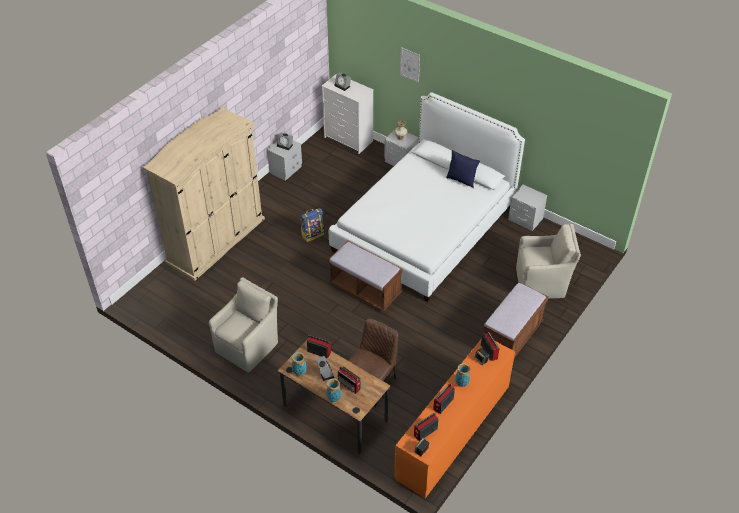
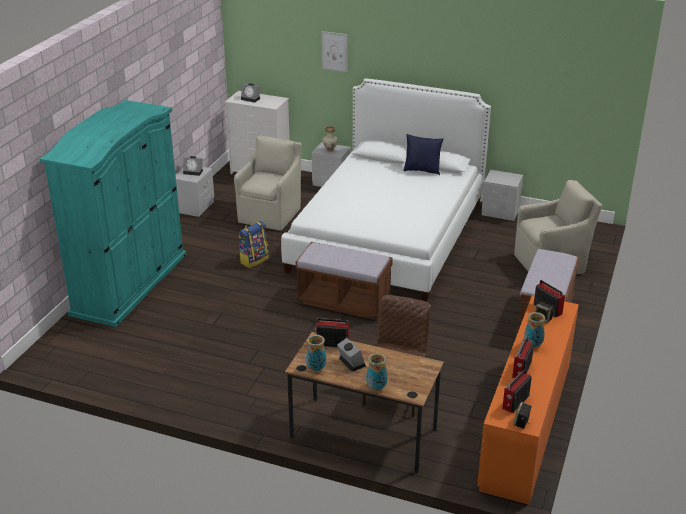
camera: 15 degrees left, 15 degrees down
(215, 240) = (130, 283): beige wardrobe -> turquoise wardrobe
(248, 346) = (215, 382): beige armchair -> beige armchair (271, 214)
(349, 385) = (390, 370): radio -> none

